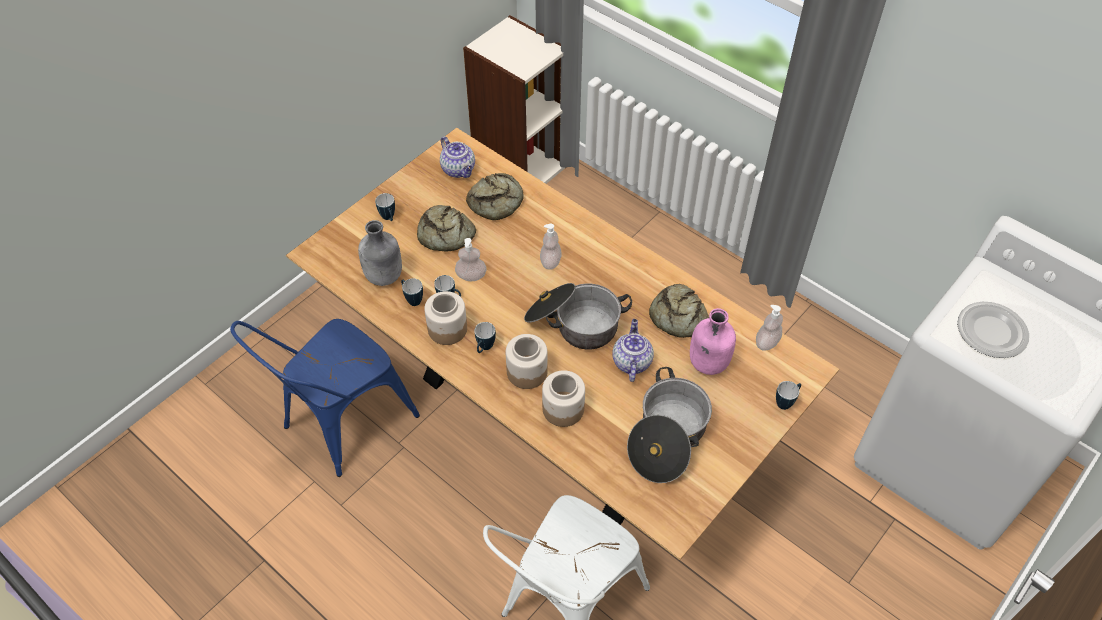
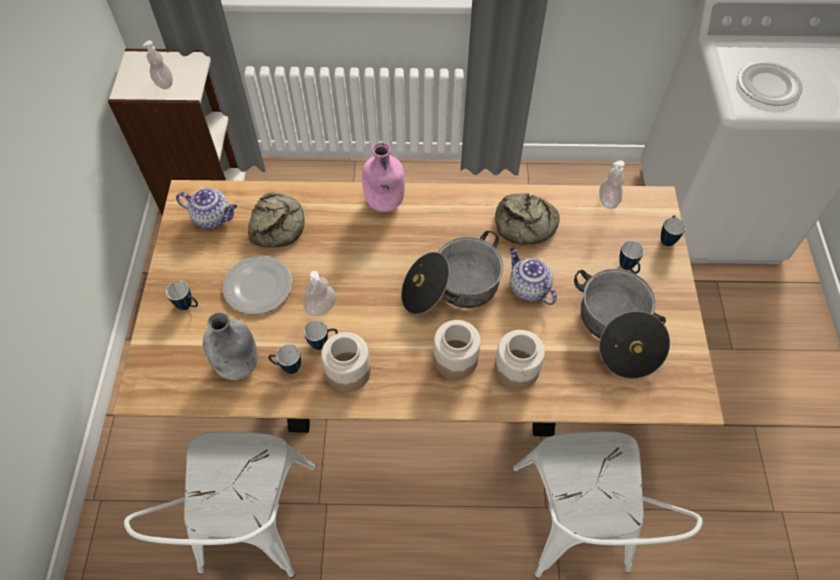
camera: 40 degrees left, 5 degrees up
(341, 425) = (252, 529): blue chair -> white chair
(445, 234) = (259, 286): bread -> plate
(484, 348) = (398, 365): mug -> mug (628, 268)
(550, 262) = (378, 247): soap dispenser -> soap dispenser (164, 83)
(707, 363) = (584, 248): pink bottle -> pink bottle (384, 202)

